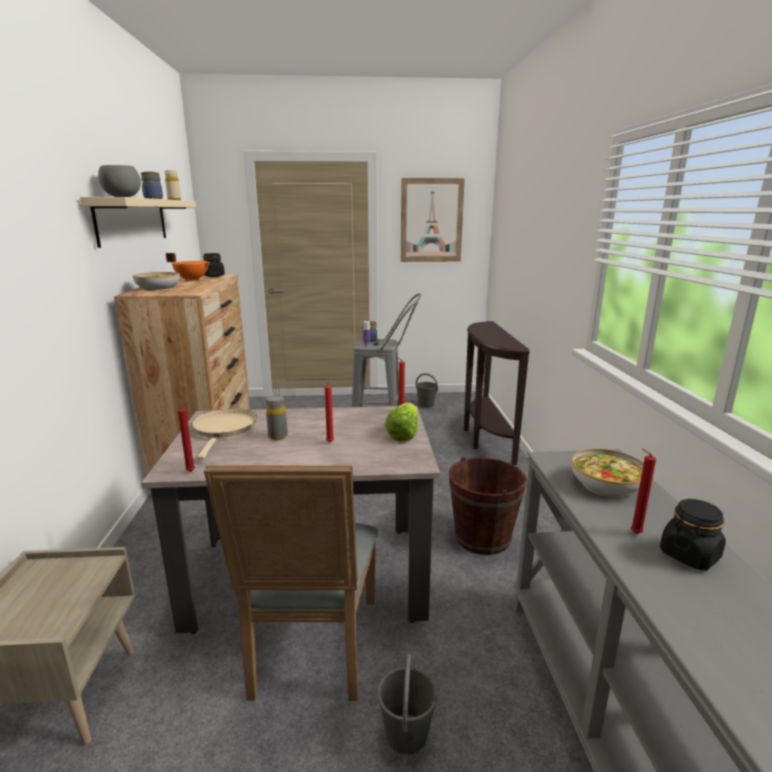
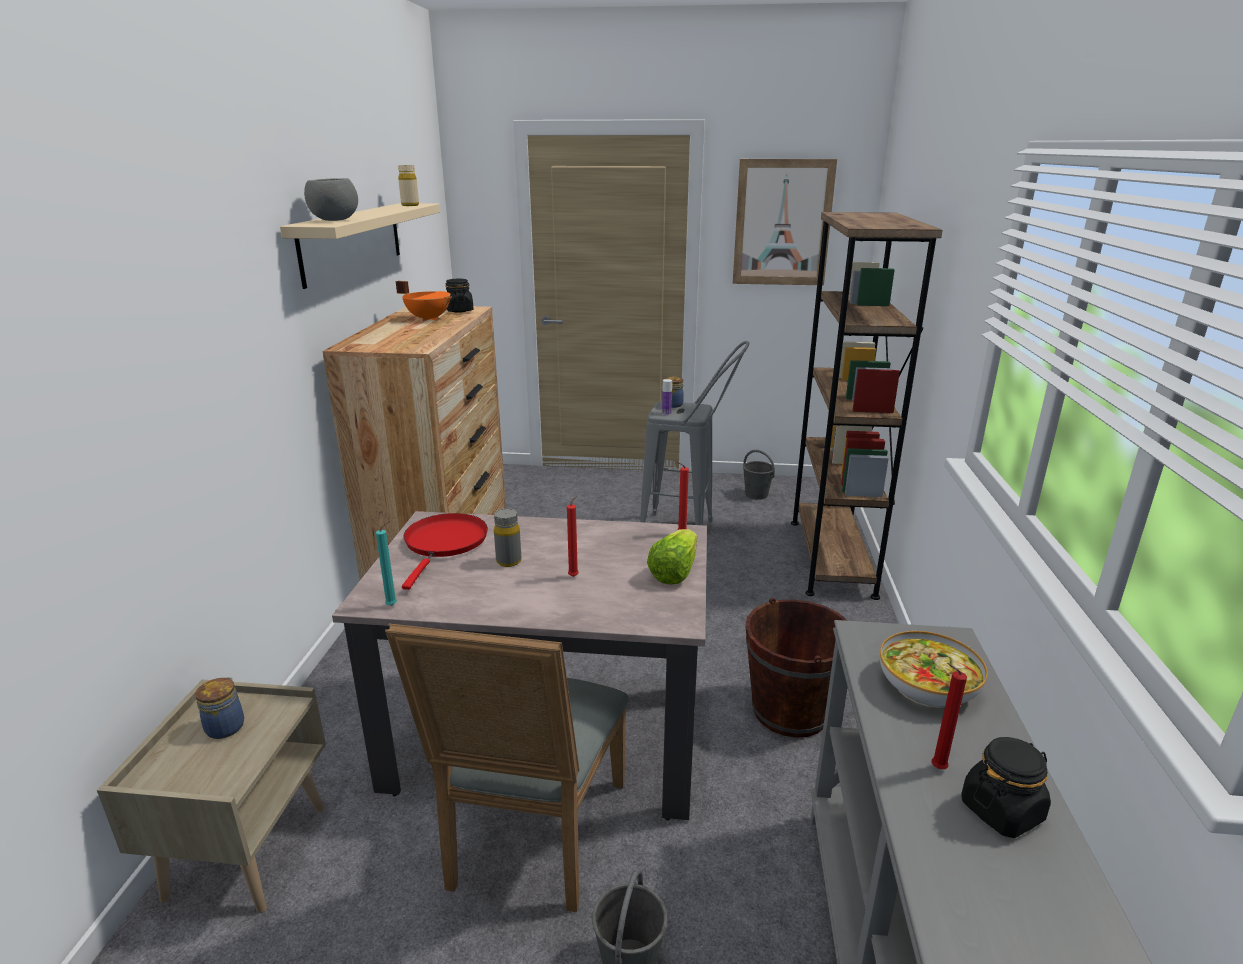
camera: 10 degrees right, 5 degrees up
(154, 199) = (380, 211): jar -> jar (226, 726)
(158, 288) = (380, 336): bowl -> none
(192, 471) = (393, 605): red candle -> turquoise candle
(224, 429) = (445, 543): beige frying pan -> red frying pan
(485, 439) = (831, 557): brown console table -> brown bookcase

